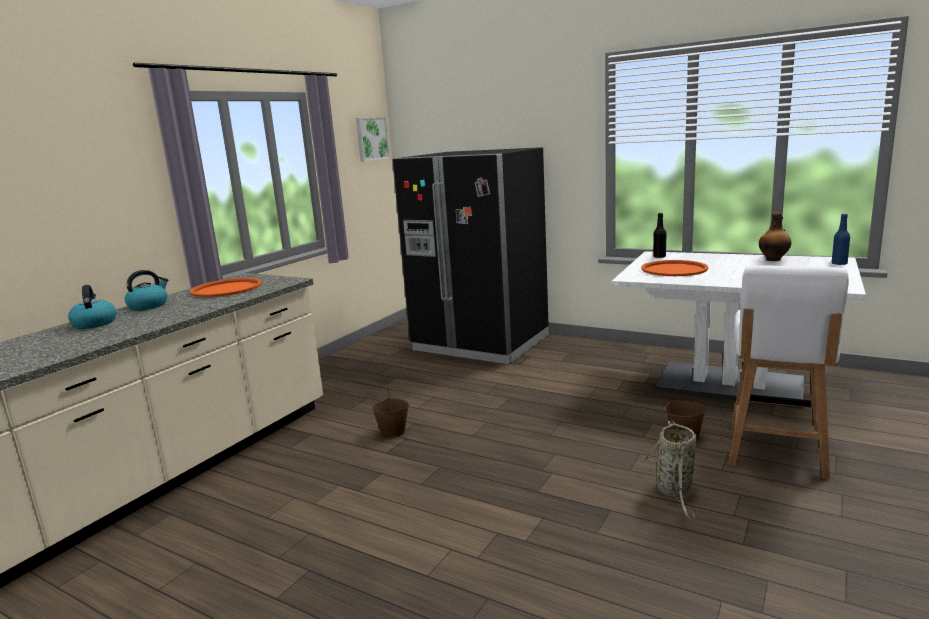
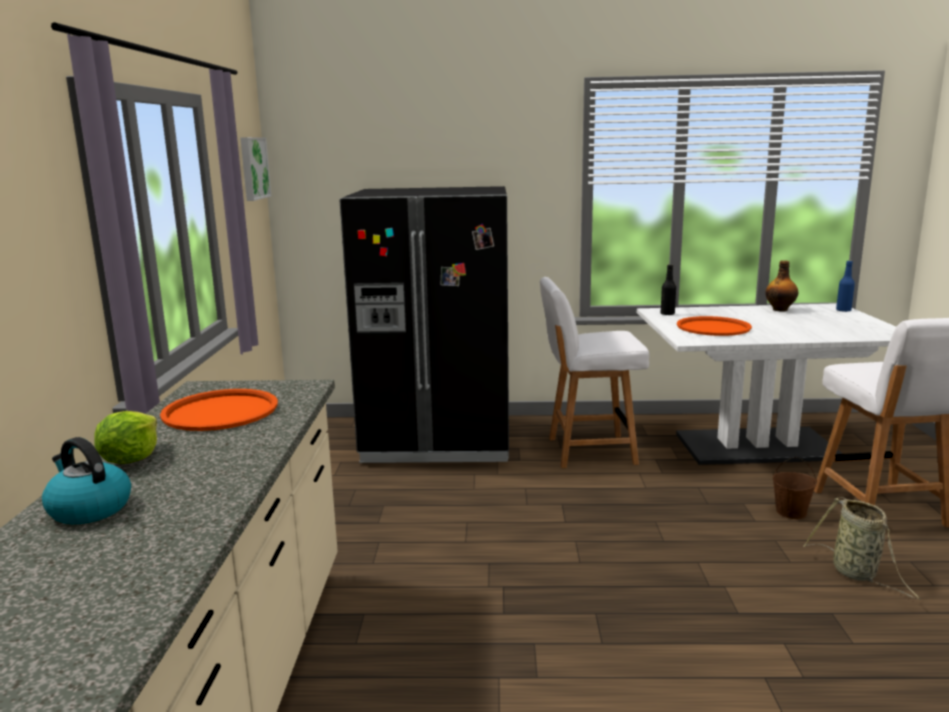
camera: 30 degrees left, 0 degrees up
(149, 305) = (131, 459): kettle -> lettuce
(393, 432) = (477, 582): brown bucket -> none
(579, 366) = (589, 451): none -> white chair

